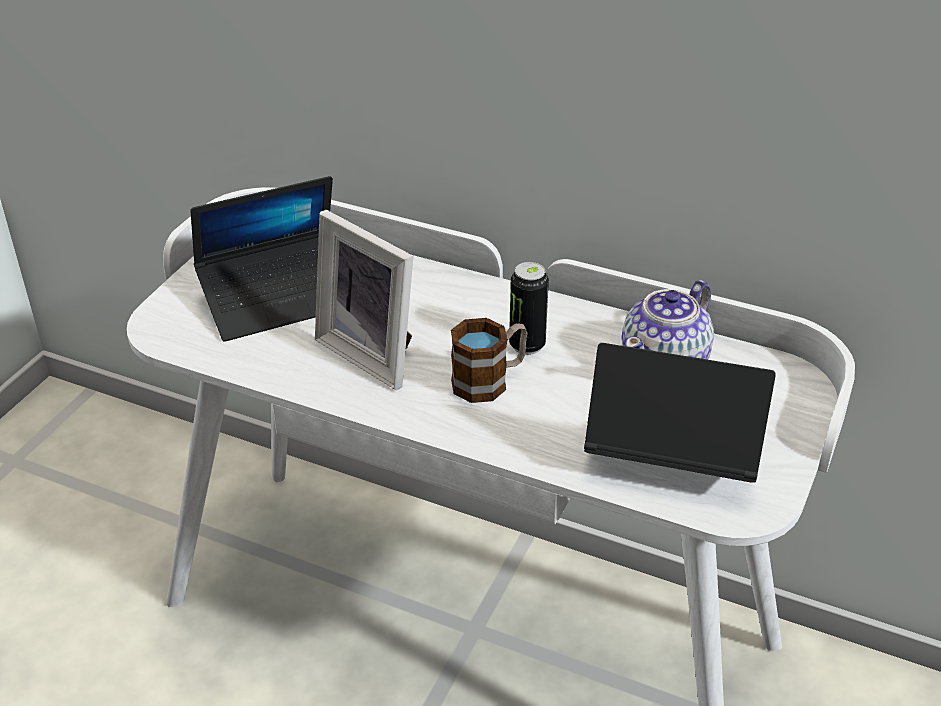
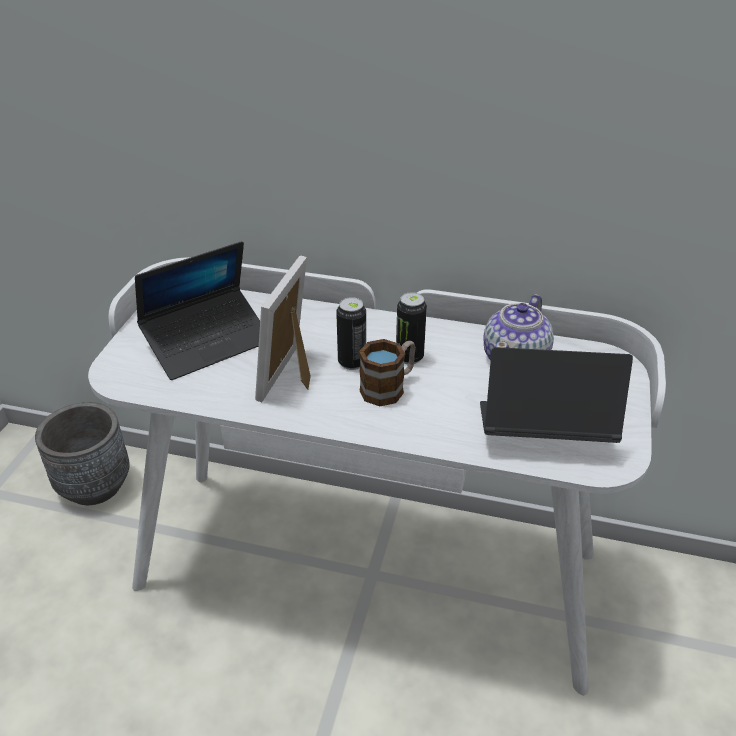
camera: 10 degrees left, 0 degrees up
(143, 469) = (95, 485): none -> grey planter
(373, 353) = (293, 376): picture frame -> picture frame turned 75 degrees clockwise
(451, 344) = (352, 362): none -> can

